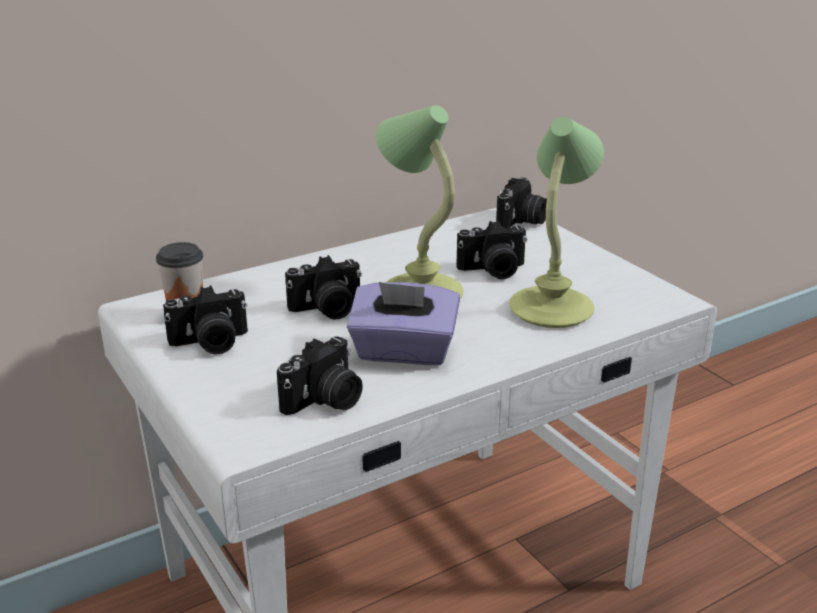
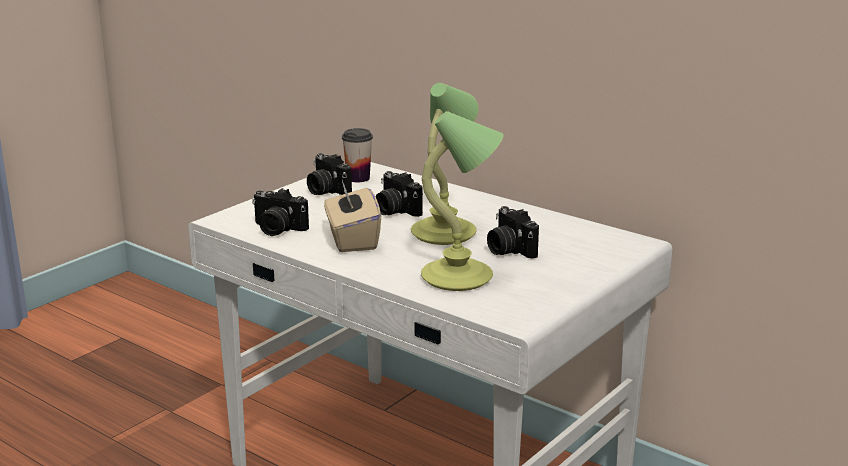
camera: 70 degrees right, 5 degrees down
(403, 352) = (352, 240): purple tissue box -> beige tissue box
(522, 222) = (624, 248): camera -> none

